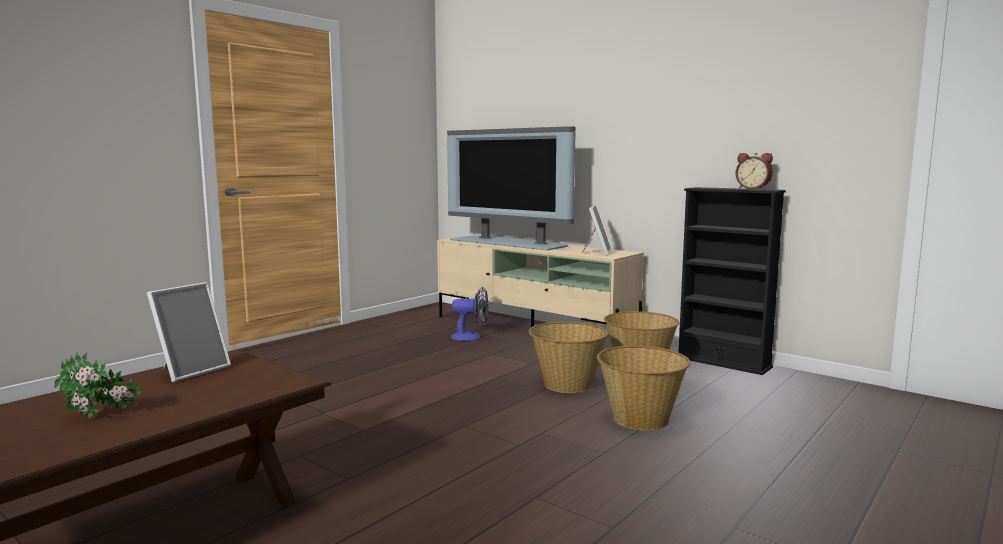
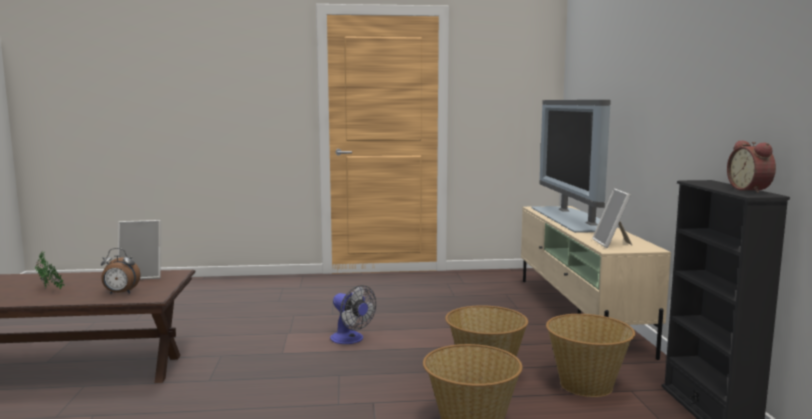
camera: 45 degrees right, 0 degrees up
(235, 390) = (120, 293): none -> alarm clock
(471, 337) = (507, 306): fan -> fan (351, 339)
(597, 253) = (612, 243): picture frame -> picture frame turned 120 degrees clockwise

